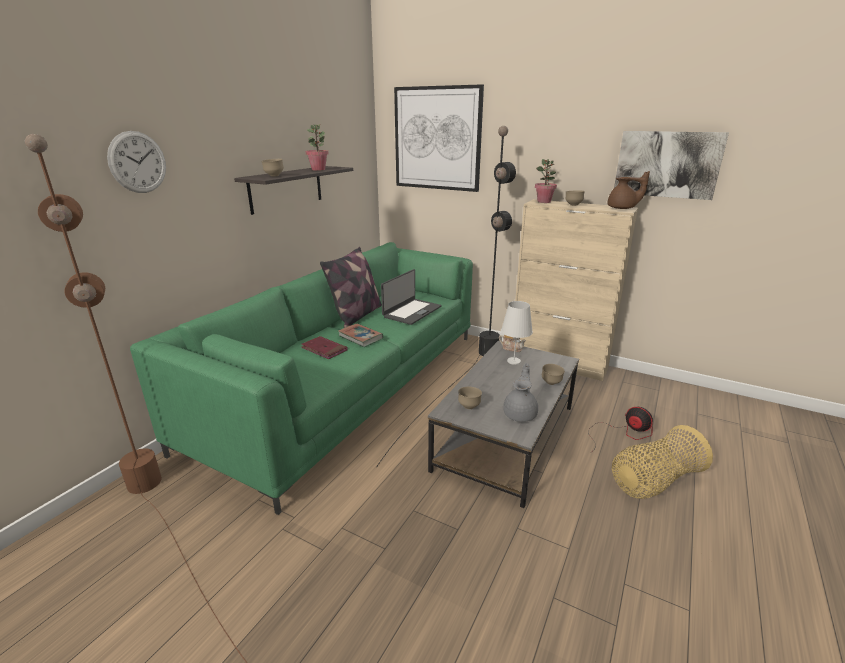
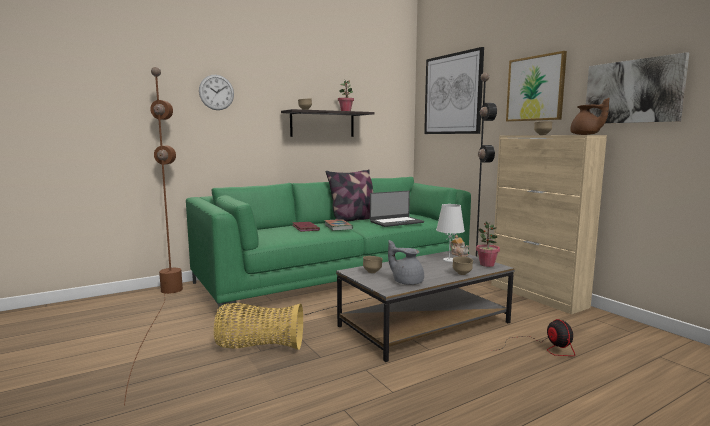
camera: 30 degrees right, 15 degrees down
(520, 414) = (407, 282): grey teapot -> grey teapot turned 105 degrees counterclockwise
(544, 202) = (521, 135): potted plant -> potted plant (487, 265)
(554, 146) = (535, 88): none -> picture
(654, 481) = (534, 382): basket -> basket (259, 346)

